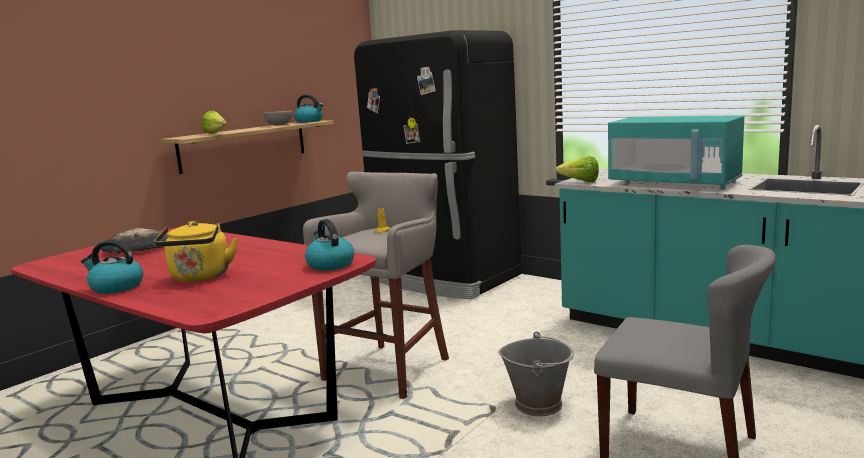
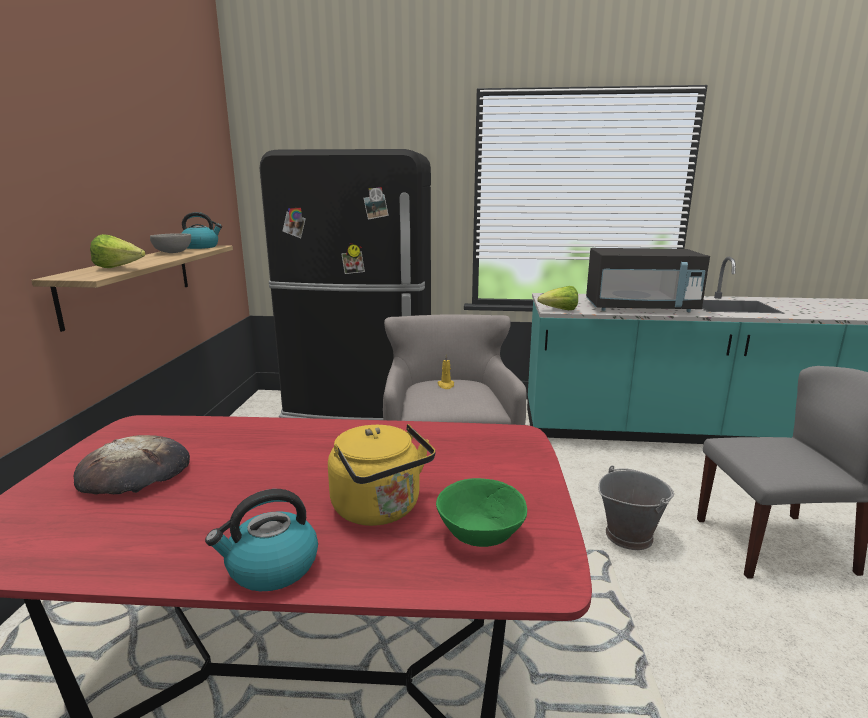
camera: 35 degrees left, 5 degrees up
(218, 294) = (479, 535): none -> green bowl
(330, 264) = (509, 448): kettle -> none
(674, 184) = (640, 308): turquoise microwave -> black microwave

